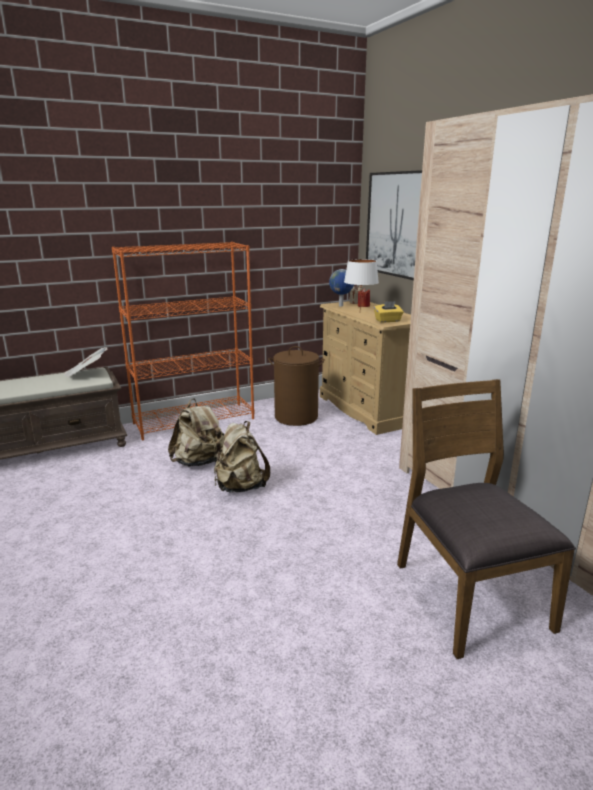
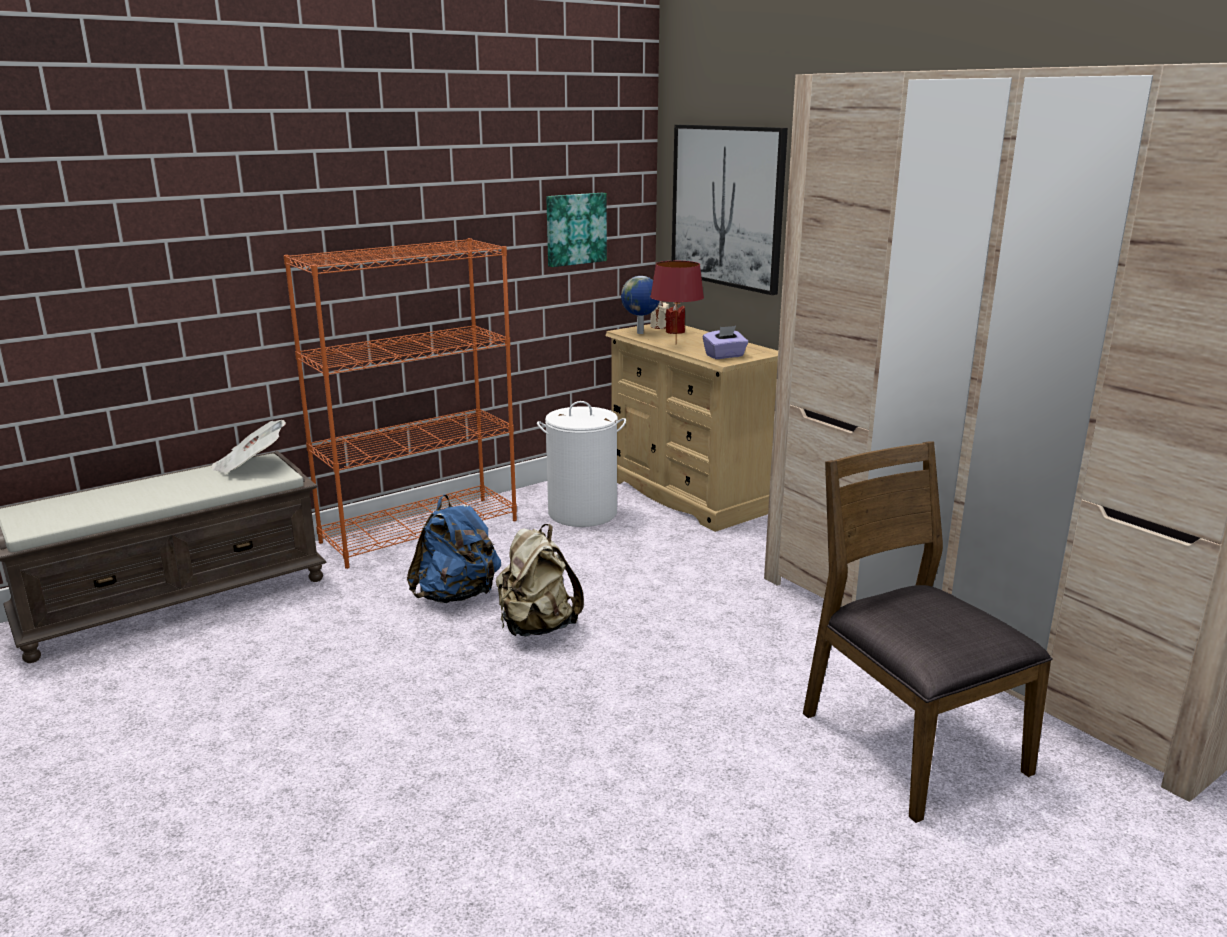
camera: 10 degrees left, 0 degrees up
(199, 462) = (457, 595): beige backpack -> blue backpack
(296, 417) = (583, 513): brown laundry basket -> white laundry basket
(303, 239) = (575, 229): none -> picture
(359, 313) = (675, 344): white table lamp -> red table lamp
(388, 321) = (725, 356): yellow tissue box -> purple tissue box

